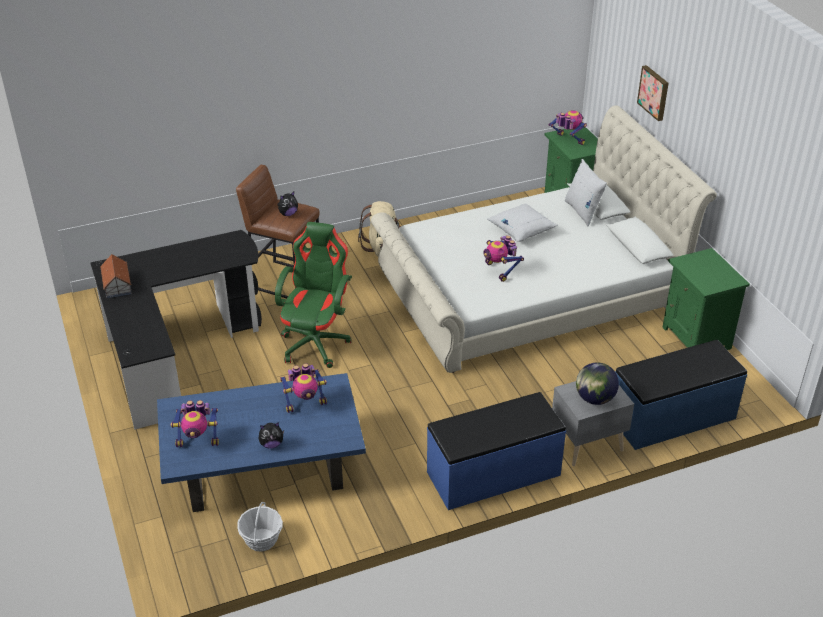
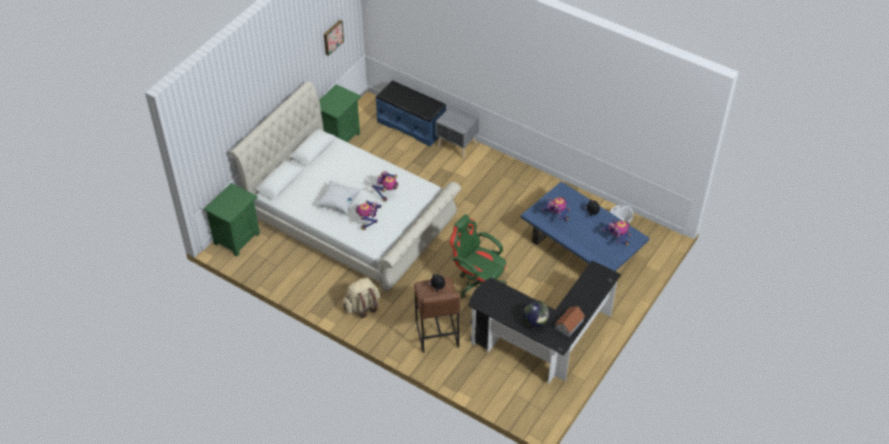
camera: 125 degrees left, 10 degrees up
(317, 342) = (477, 284): green office chair -> green office chair turned 60 degrees clockwise
(494, 474) = (506, 168): blue bench -> none
(567, 141) = (233, 207): toy robot -> toy robot (369, 222)
(582, 212) = (295, 185): grey pillow -> none
(594, 399) = (459, 118): globe -> globe (535, 321)
(654, 92) = (245, 109): picture -> picture (332, 37)

